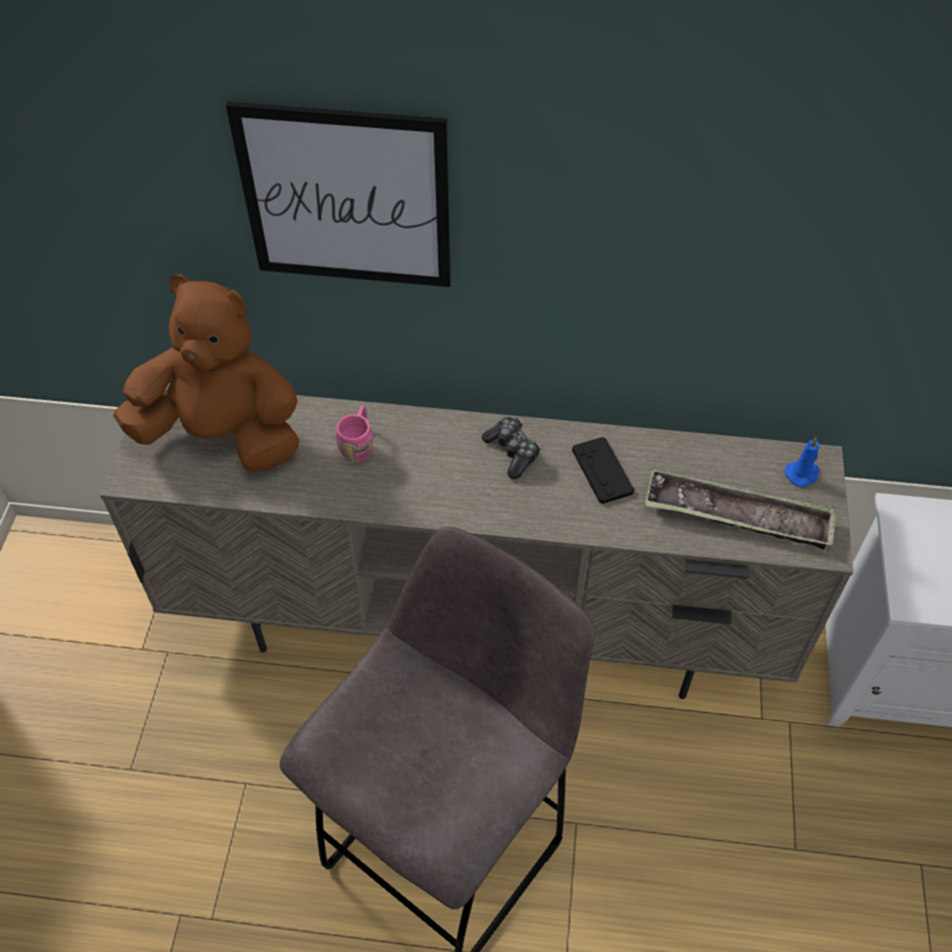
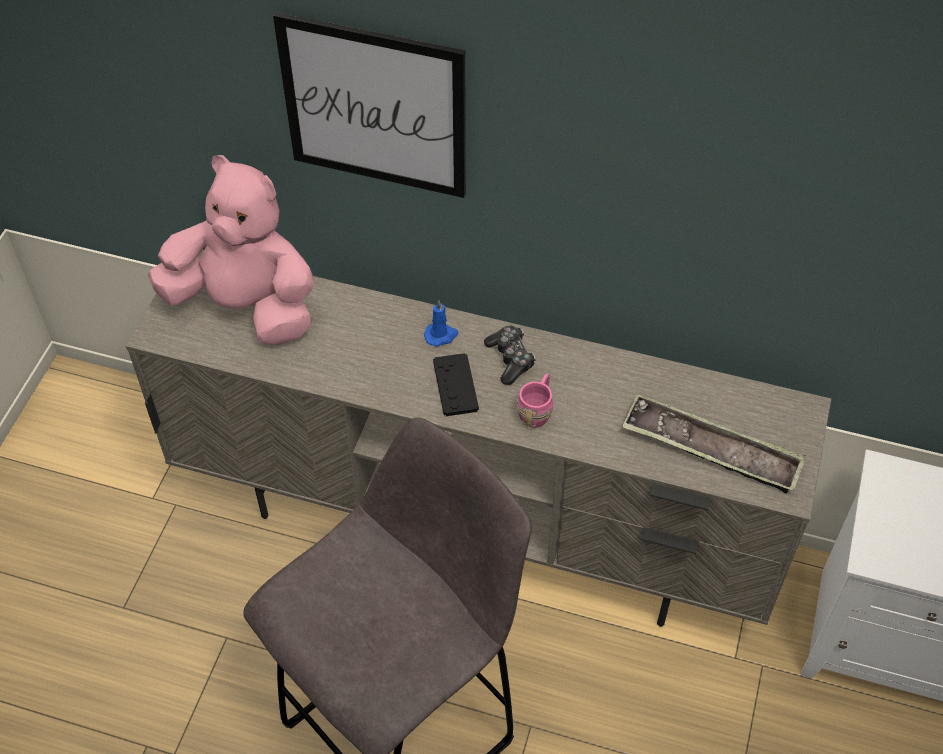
camera: 10 degrees right, 0 degrees up
(223, 435) = (246, 306): brown plush toy -> pink plush toy
(359, 445) = (368, 332): pink mug -> pink mug (537, 410)
(602, 471) = (591, 389): black game controller -> black game controller (455, 385)
(802, 474) = (785, 419): blue candle -> blue candle (441, 335)

